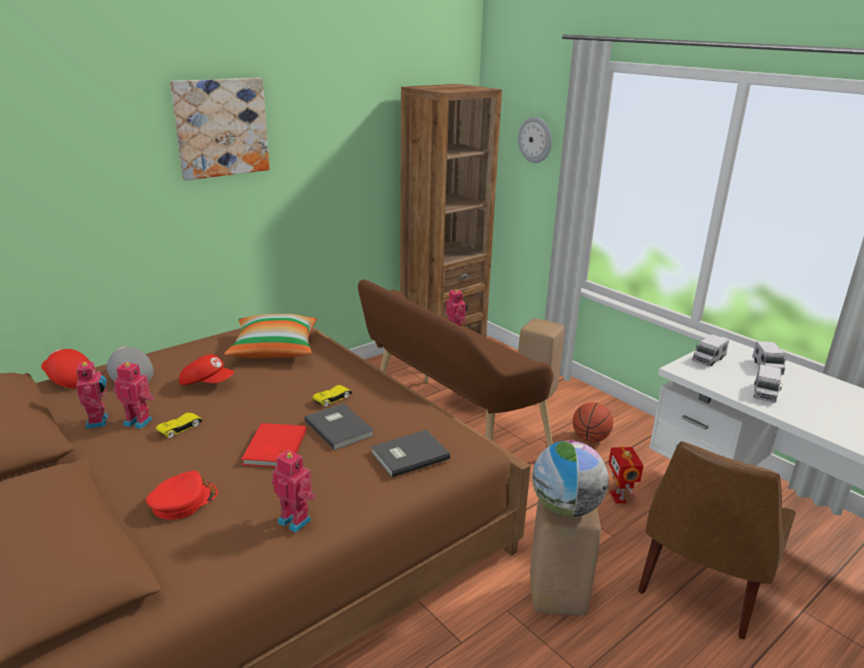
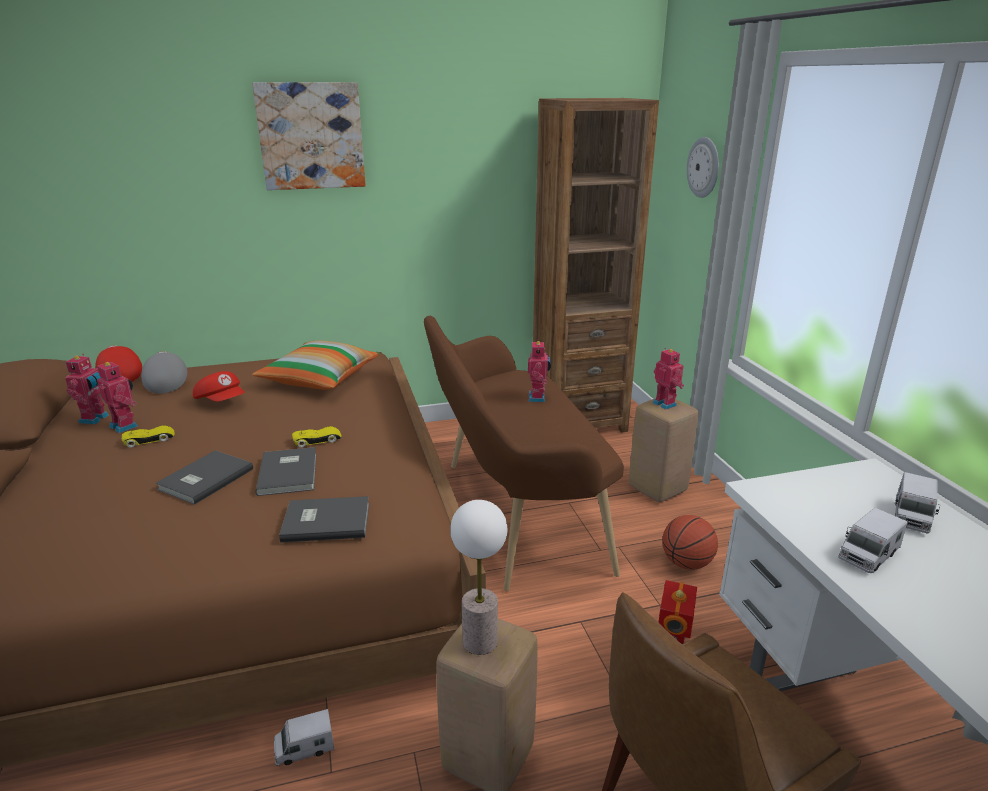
camera: 25 degrees right, 0 degrees up
(183, 501) = (67, 512): red cap -> none
(273, 448) = (203, 479): red book -> grey book
(296, 520) = (137, 563): toy robot -> toy robot (665, 404)
(565, 508) = (480, 642): globe -> table lamp
(708, 359) = (817, 485): toy truck -> toy truck (304, 748)

